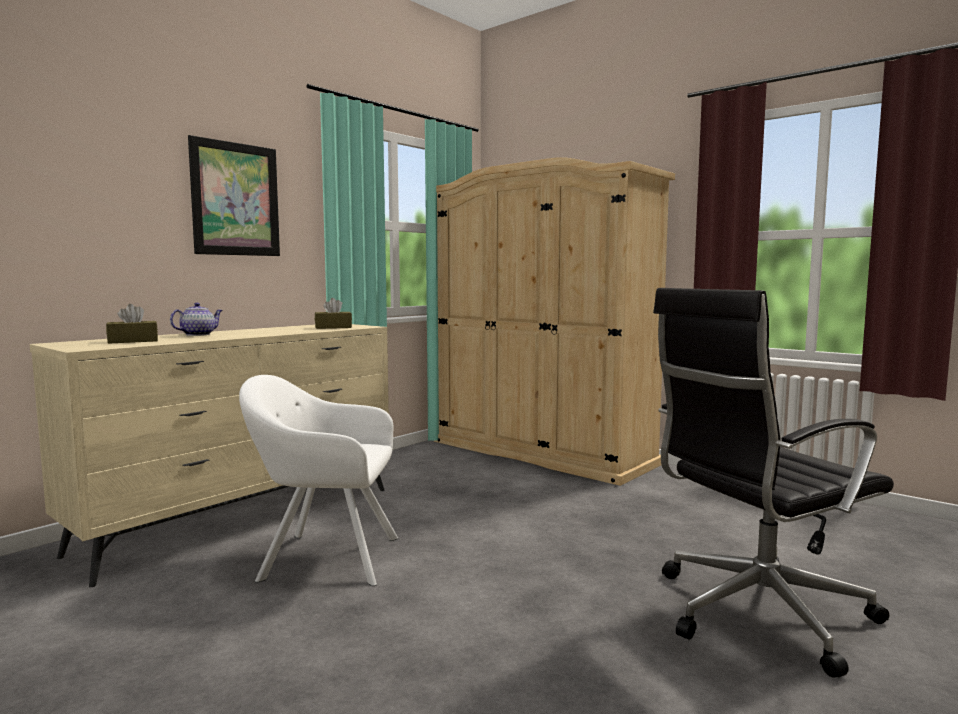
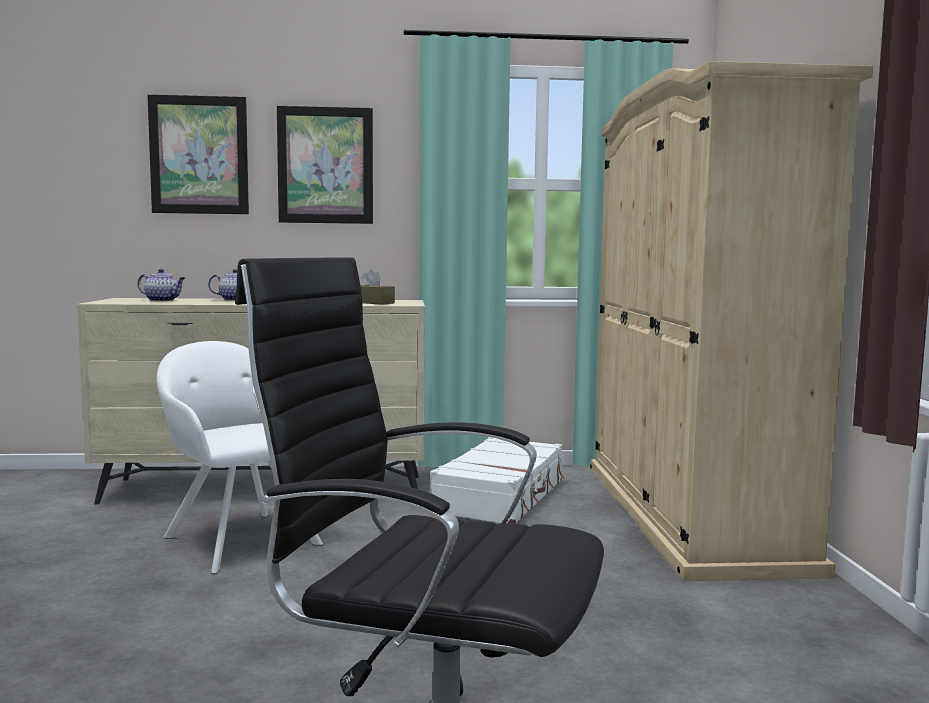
camera: 45 degrees right, 0 degrees up
(105, 178) = (199, 155): none -> picture
(133, 341) = (163, 300): brown tissue box -> teapot
(429, 472) = (501, 497): none -> white suitcase

